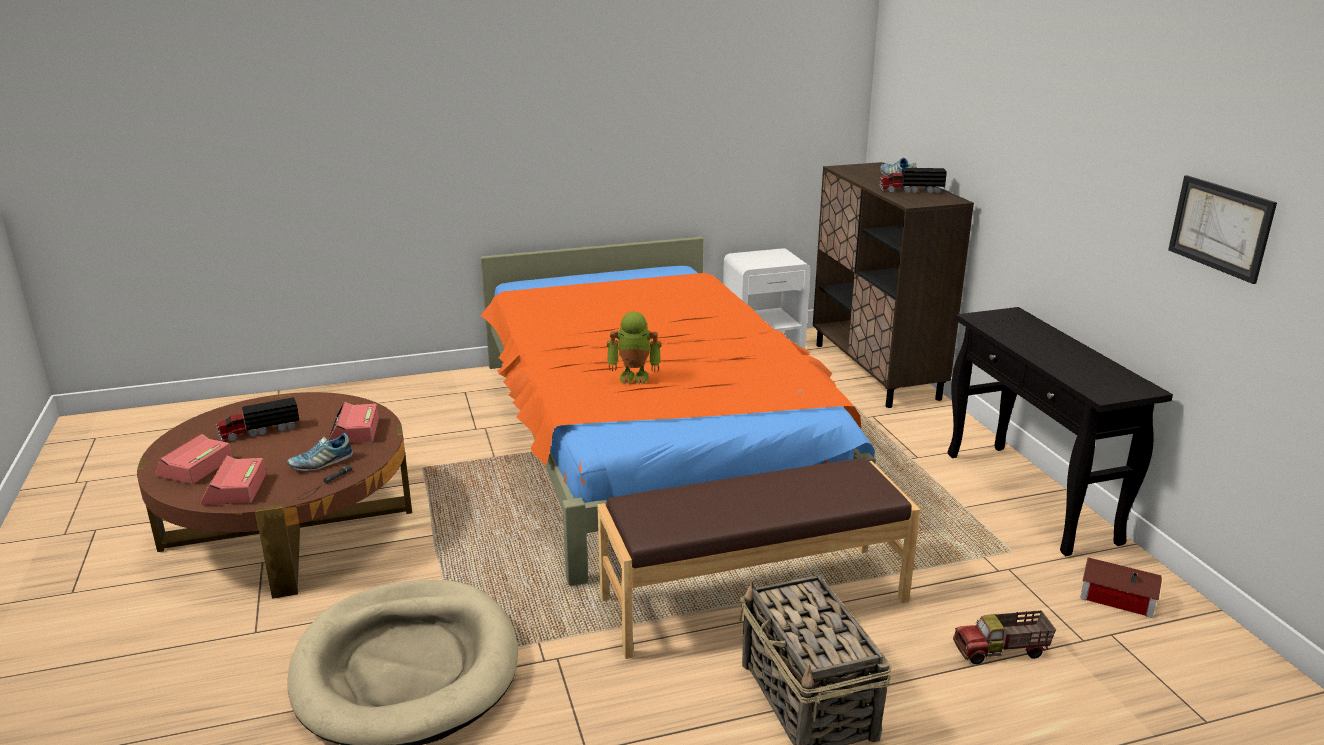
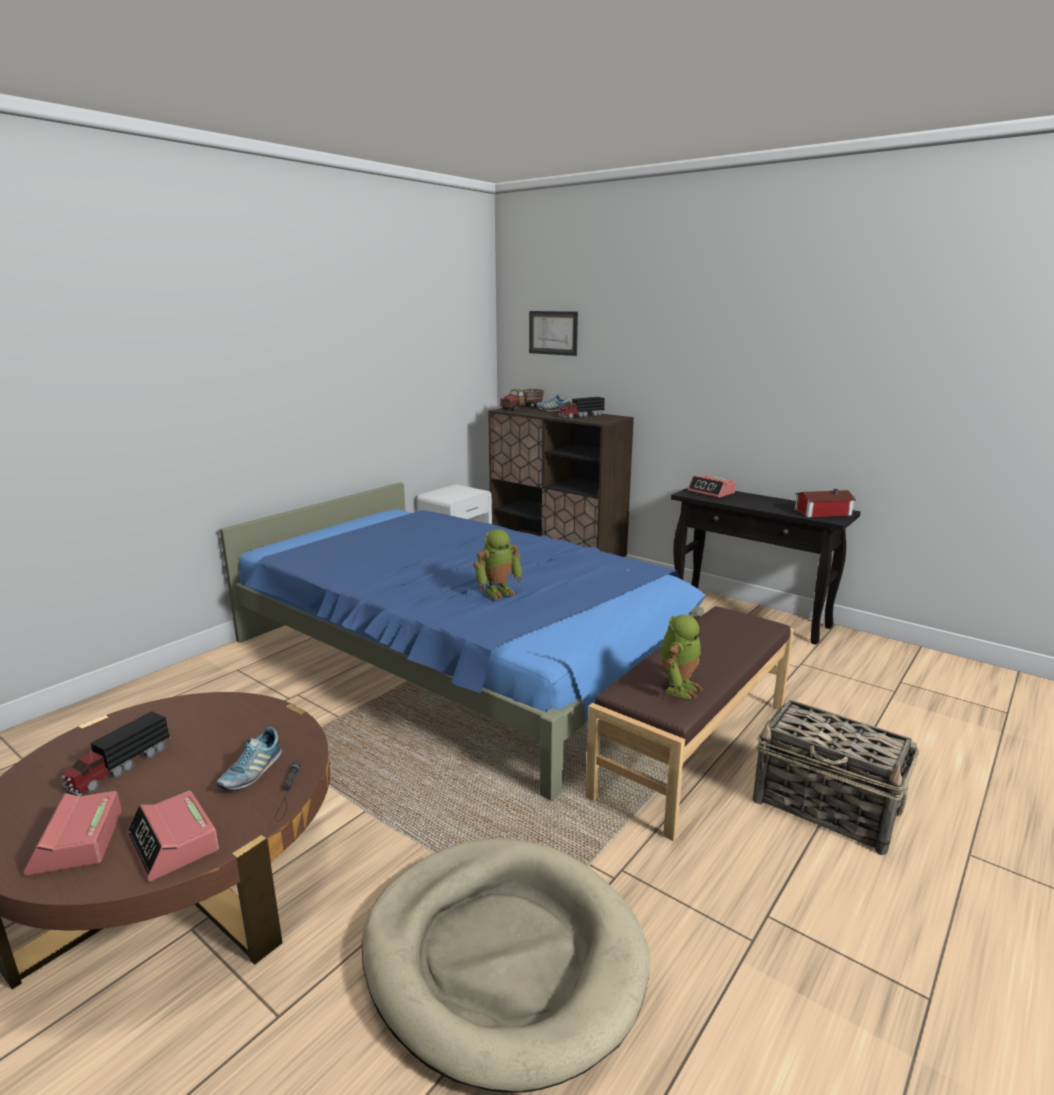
camera: 35 degrees left, 5 degrees down
(354, 431) = (247, 727): alarm clock -> alarm clock (711, 492)
(650, 439) = (460, 657): orange bed -> blue bed
(685, 517) = (679, 687): none -> toy robot
(1001, 651) = (870, 717): toy truck -> toy truck (522, 408)
(1115, 595) = (869, 658): toy house -> toy house (820, 512)
(1220, 227) = (883, 390): picture -> picture (553, 333)

